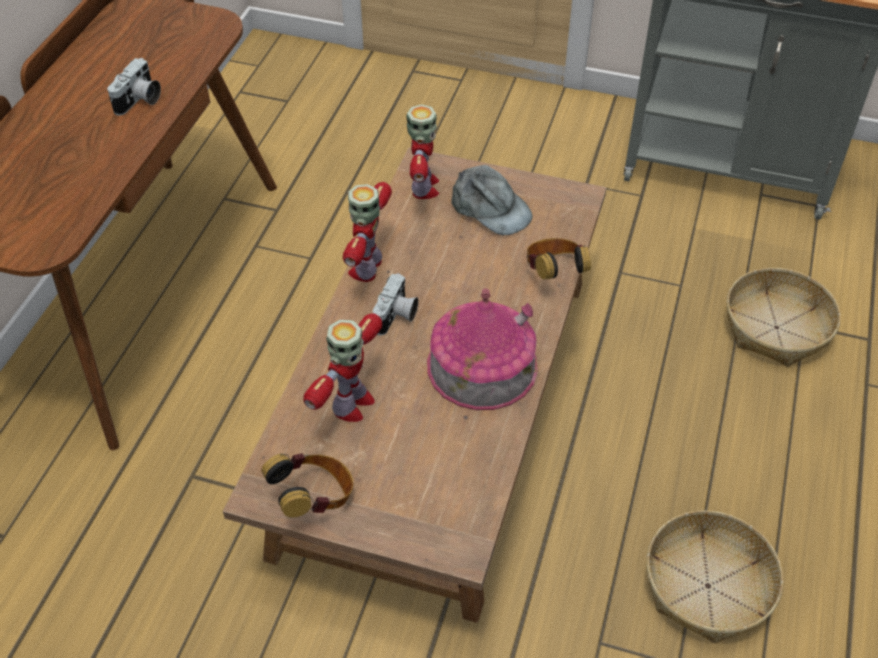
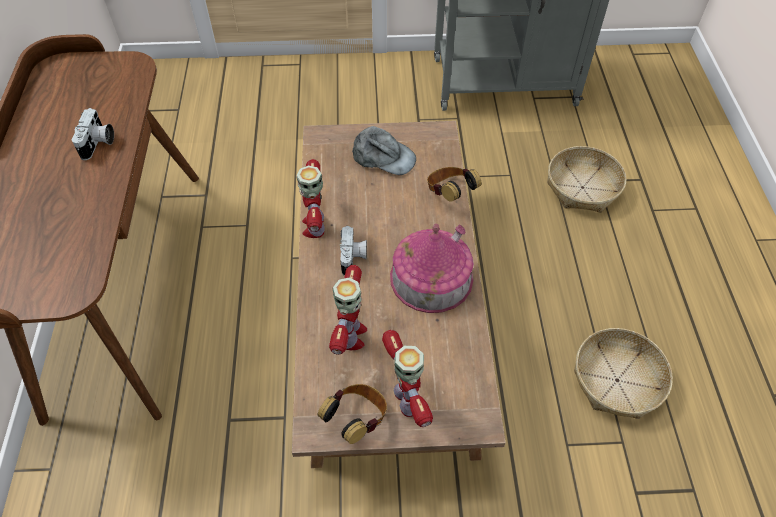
camera: 20 degrees left, 5 degrees up
(423, 187) = (328, 153): toy robot -> toy robot (408, 400)

